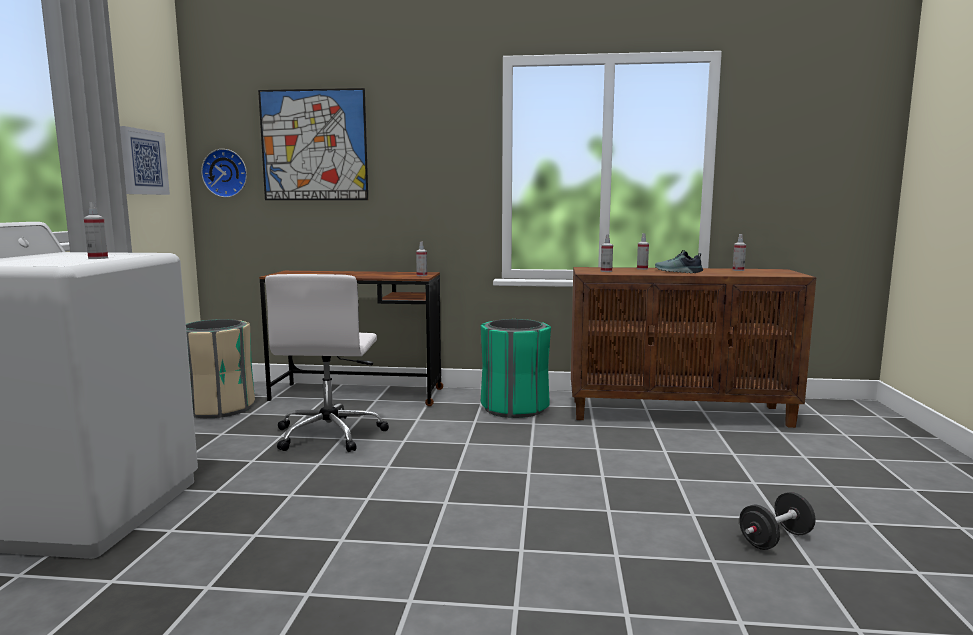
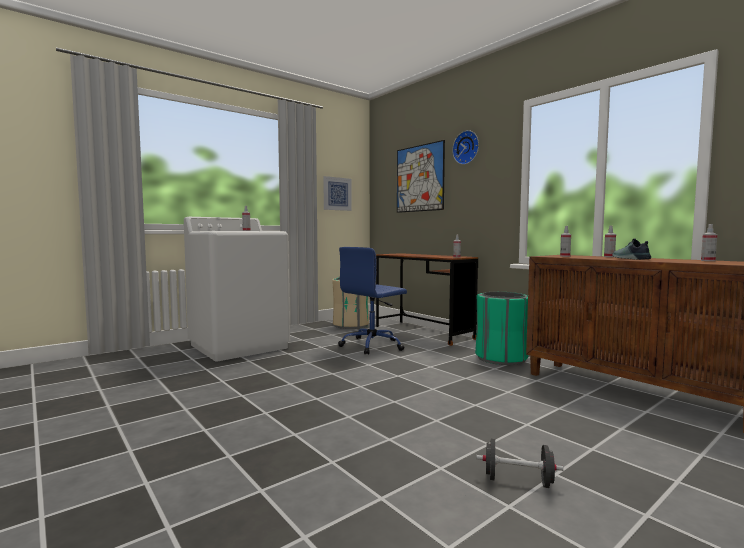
camera: 45 degrees right, 5 degrees down
(226, 173) = (382, 198): wall clock -> wall clock (467, 148)
(330, 434) = (373, 345): white office chair -> blue office chair

